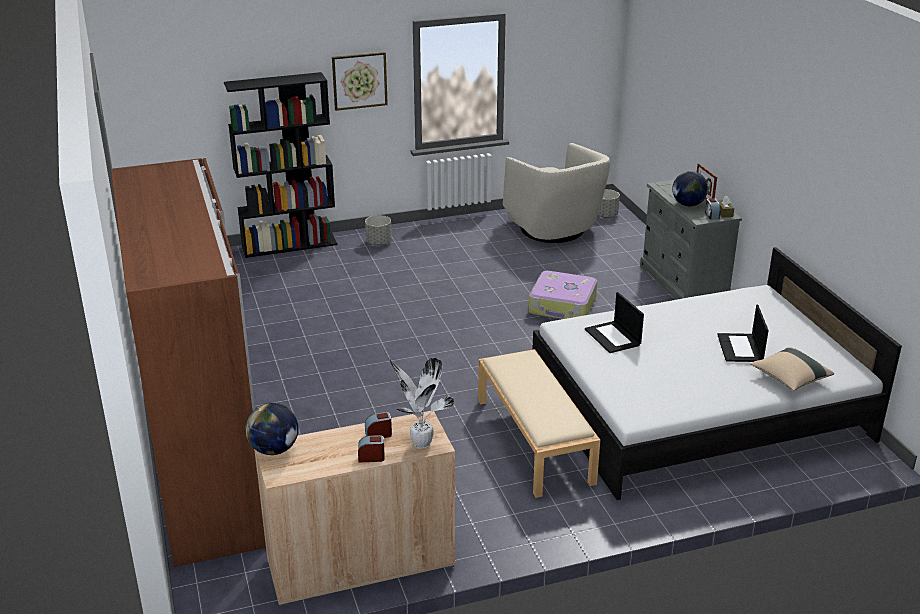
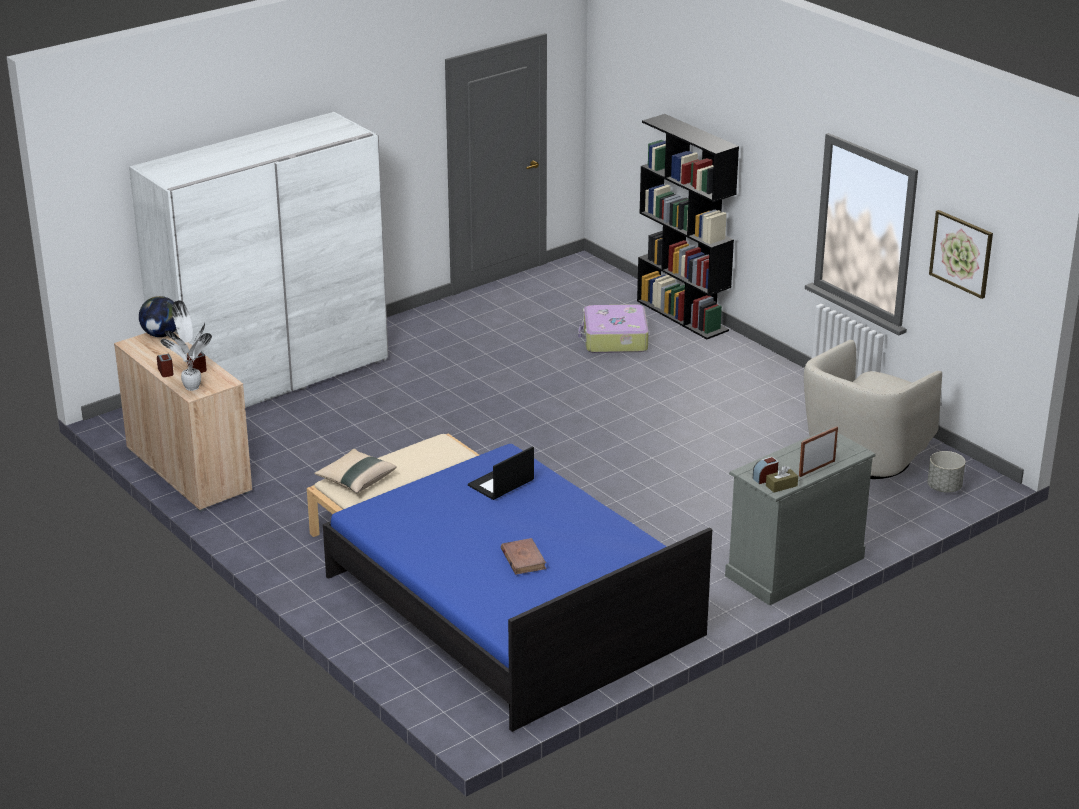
camera: 70 degrees right, 0 degrees up
(206, 471) = (273, 378): brown wardrobe -> white wardrobe
(359, 80) = (773, 174): picture -> picture (961, 253)
(379, 242) = (732, 360): grey planter -> none
(562, 306) = (674, 494): suitcase -> suitcase (614, 339)
(688, 204) = (785, 460): globe -> none
(697, 407) = (513, 605): white bed -> blue bed
(740, 348) = (523, 559): laptop -> brown book
(789, 378) = (479, 595): beige pillow -> beige pillow (355, 481)

